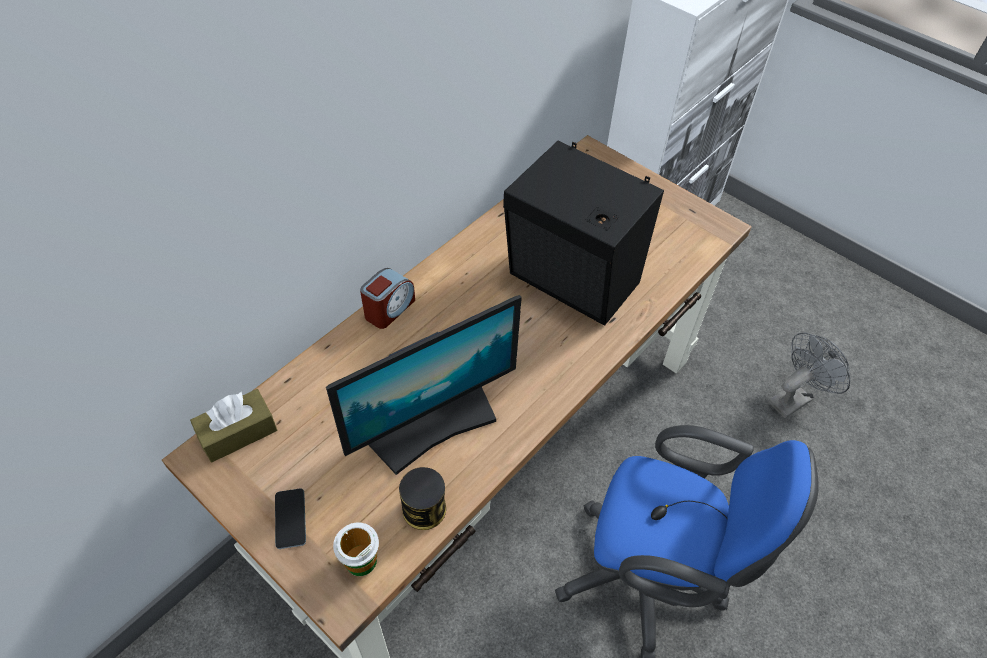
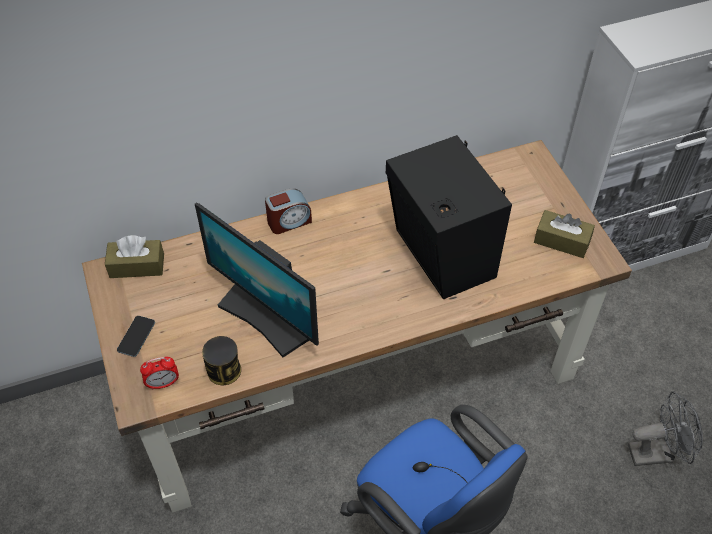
camera: 30 degrees right, 0 degrees up
(361, 560) = (163, 383): cup -> alarm clock
(432, 425) = (266, 317): monitor -> monitor turned 45 degrees clockwise
(673, 223) = (561, 241): none -> brown tissue box

